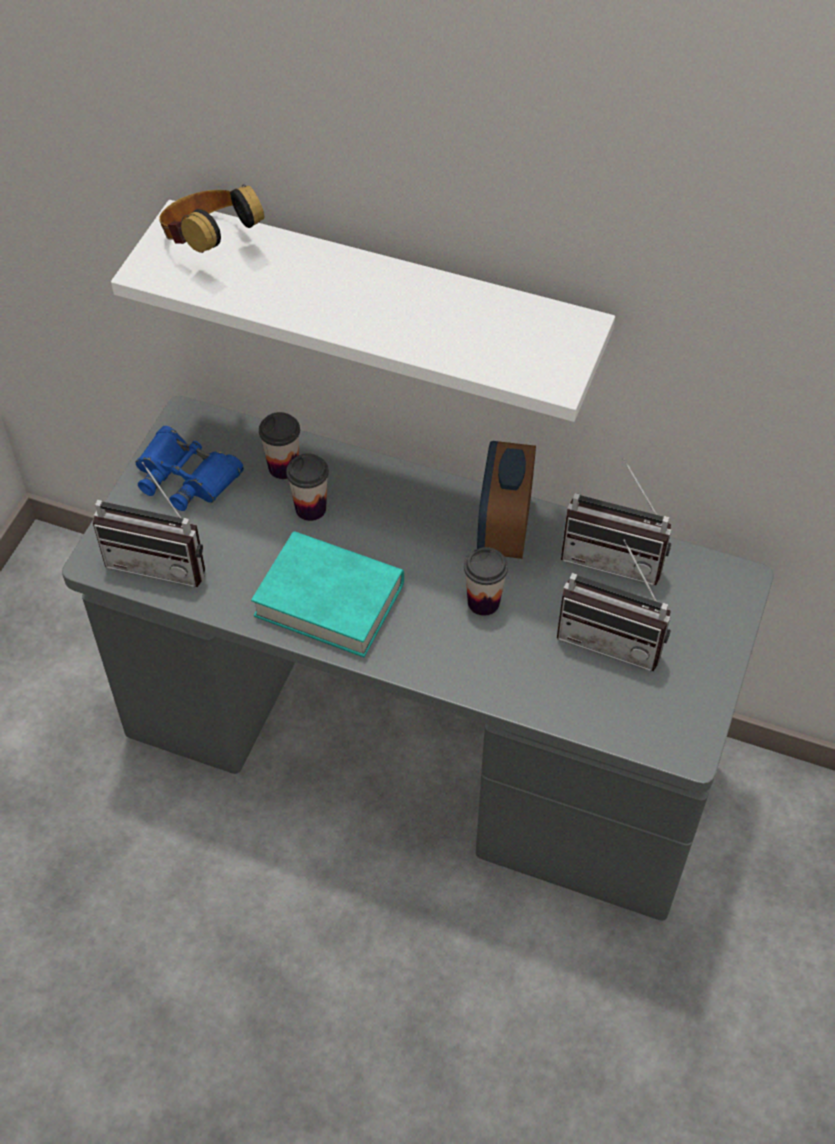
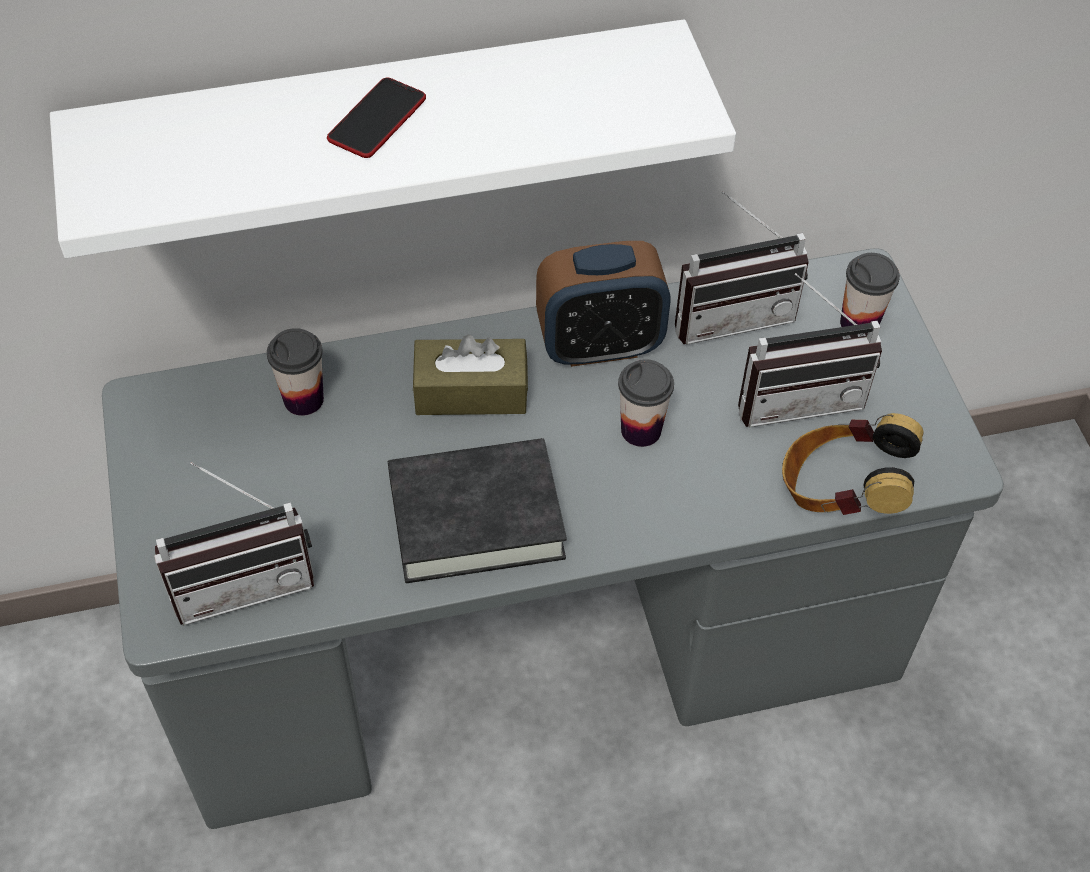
camera: 35 degrees left, 0 degrees up
(186, 476) = (195, 468): blue binoculars -> none
(210, 245) = (153, 141): headphones -> headphones (840, 492)
(310, 508) = (372, 429): cup -> cup (859, 323)
(329, 600) = (476, 518): turquoise book -> black book
(352, 292) = (377, 119): none -> phone
(392, 517) = (471, 391): none -> brown tissue box
(503, 531) = (599, 345): alarm clock -> alarm clock turned 75 degrees counterclockwise

